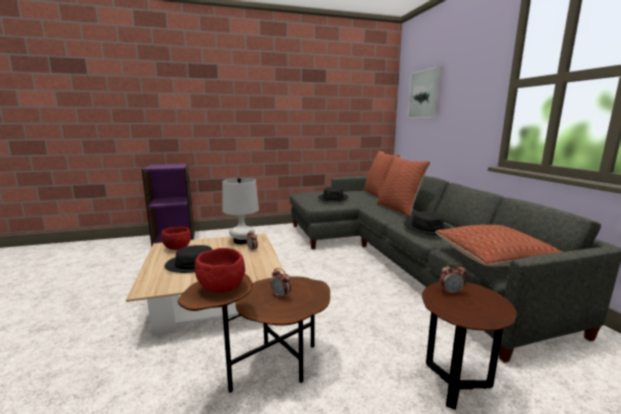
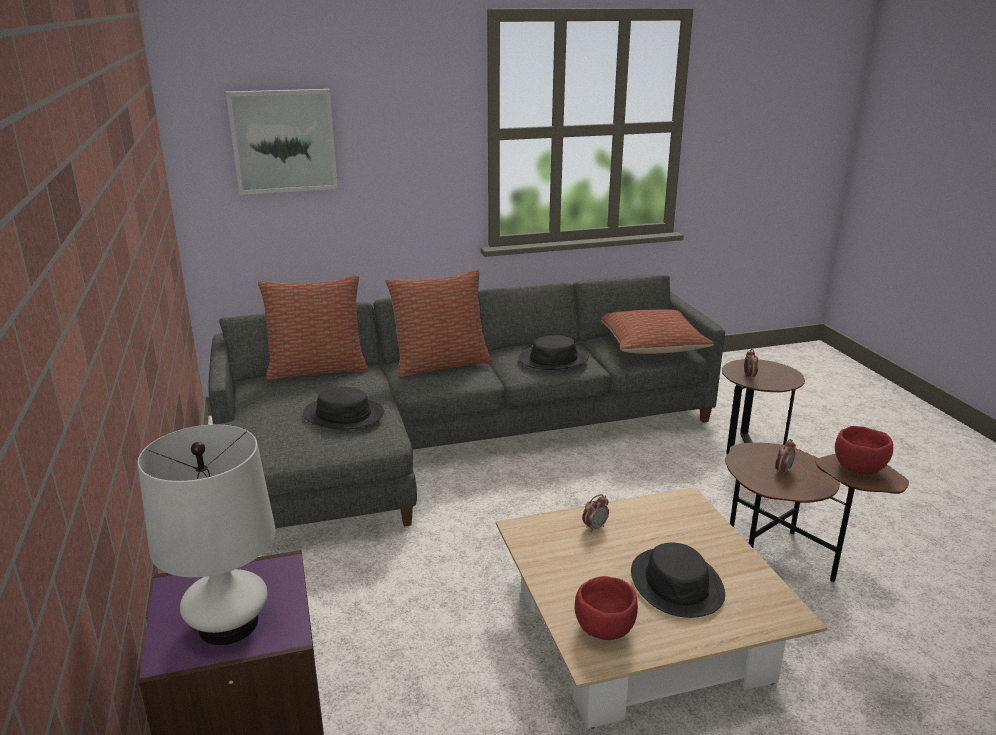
camera: 90 degrees left, 10 degrees up
(242, 241) = (547, 545): white table lamp -> white table lamp (228, 624)

